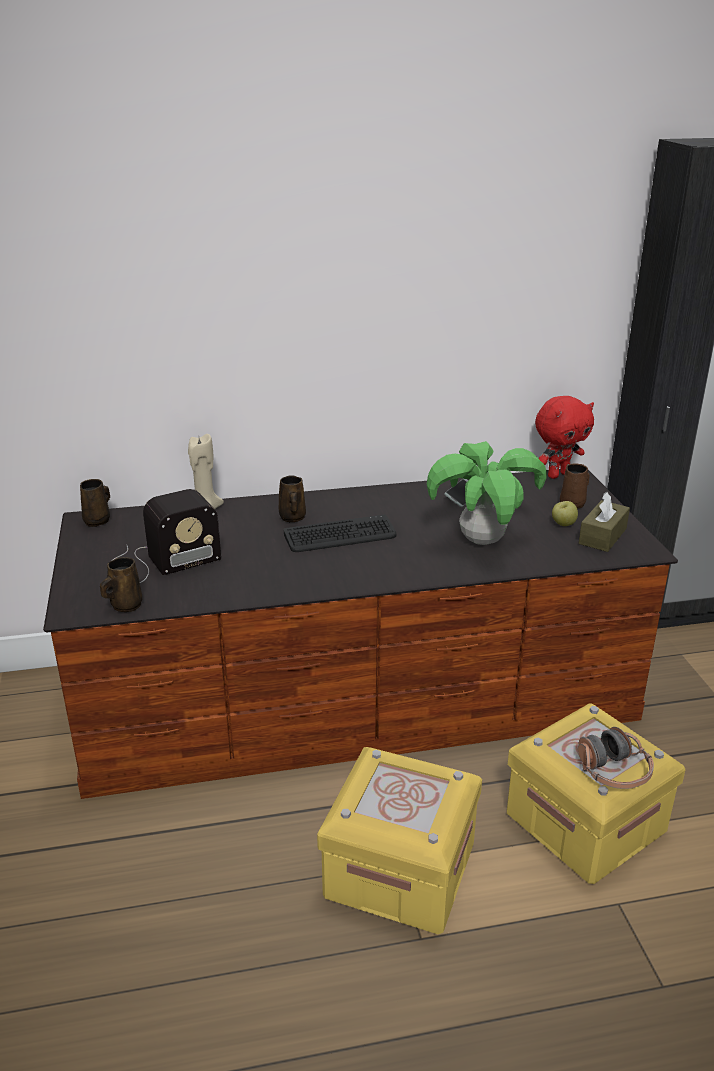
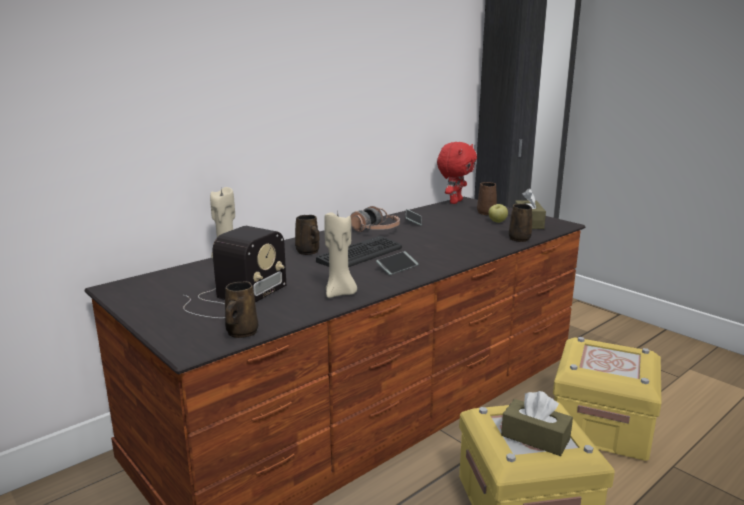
camera: 30 degrees left, 10 degrees down
(98, 520) = (131, 286): brown mug -> brown mug (519, 238)
(256, 585) = (340, 294): none -> beige candle
(353, 566) = (397, 267): none -> phone
(395, 803) = (535, 437): none -> brown tissue box
(482, 541) = (462, 238): potted plant -> none
(613, 771) = (635, 368): headphones -> headphones (375, 231)

